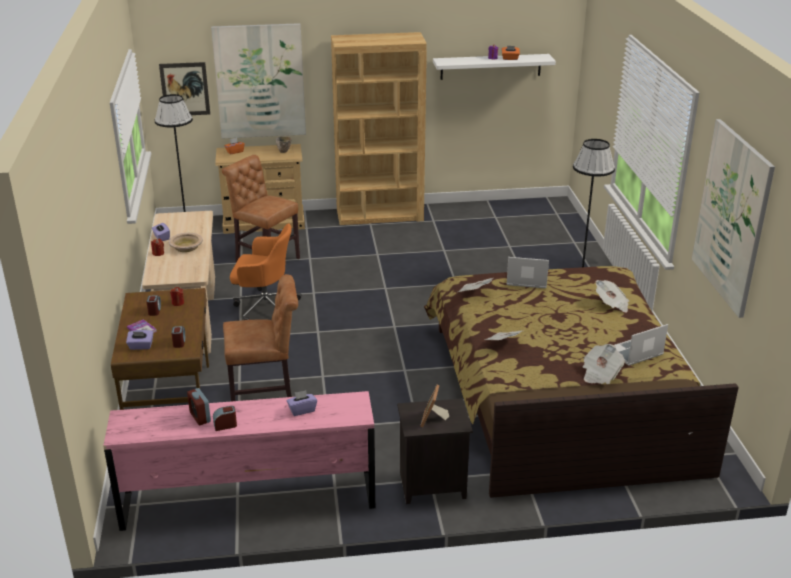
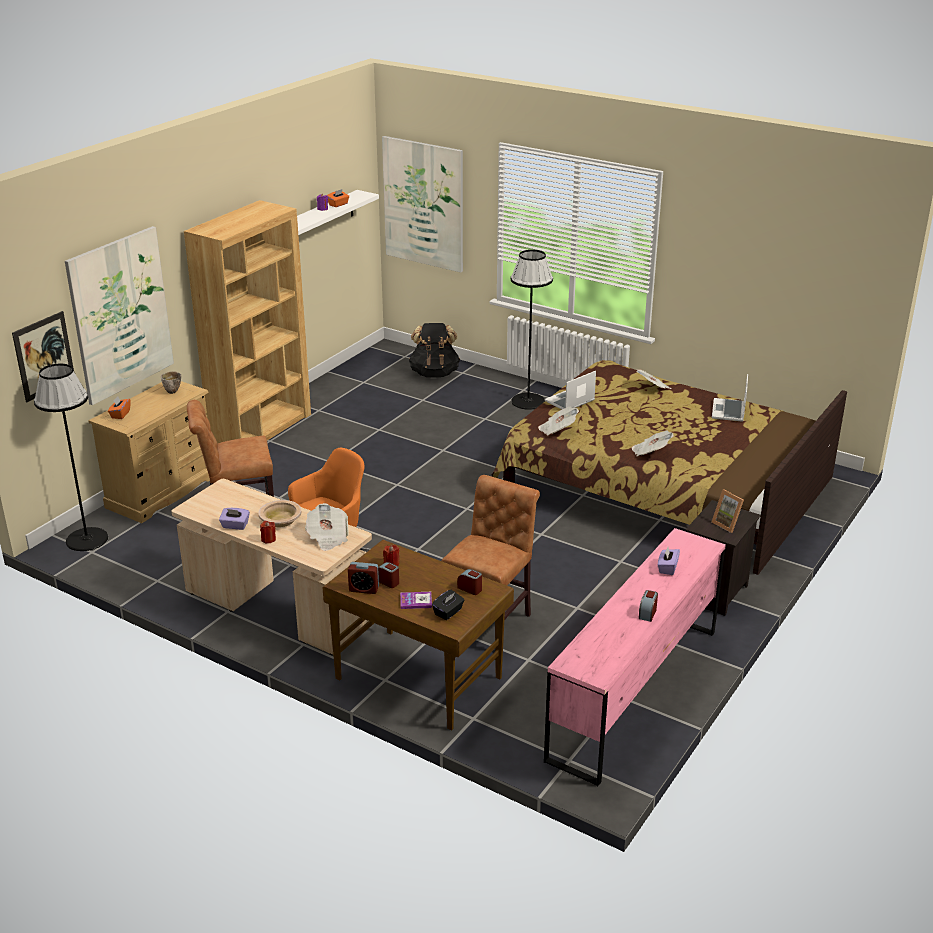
camera: 50 degrees left, 0 degrees up
(141, 346) = (448, 612): purple tissue box -> black tissue box
(200, 417) = (619, 621): alarm clock -> alarm clock (364, 589)
(553, 233) = (434, 373): none -> black backpack
(600, 374) = (740, 436): newspaper -> newspaper (328, 537)
(731, 217) = (755, 264): picture -> picture (423, 204)

